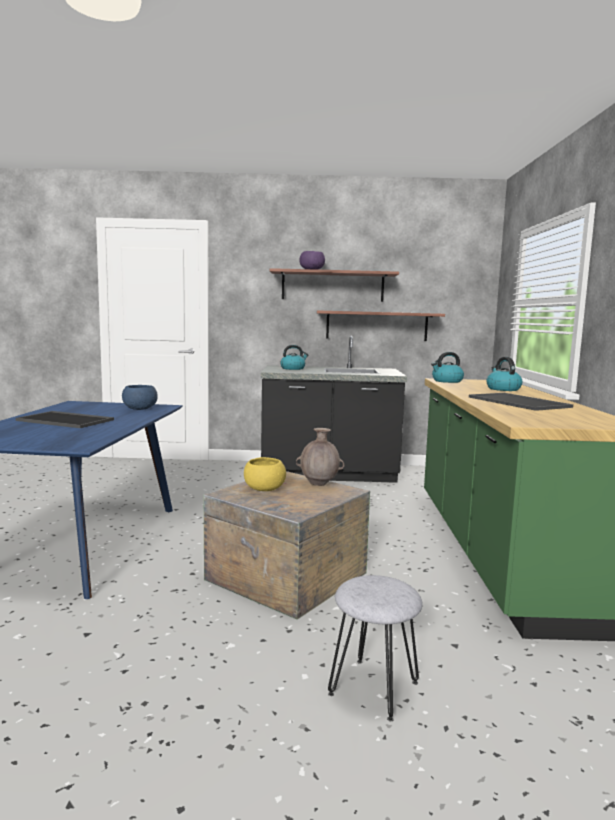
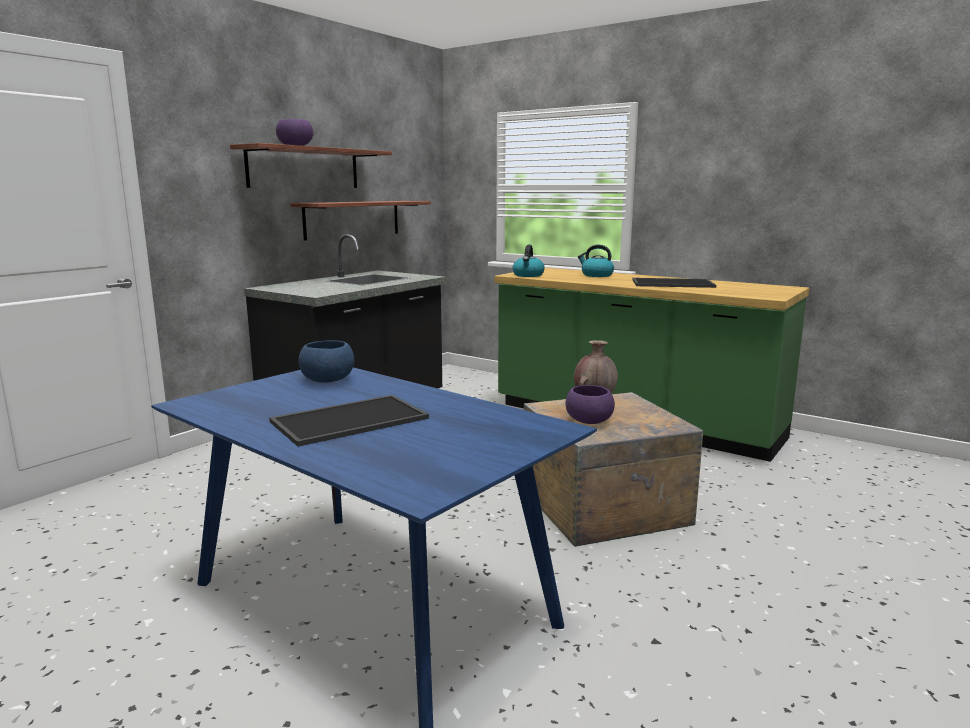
camera: 55 degrees left, 5 degrees up
(264, 489) = (588, 421): yellow bowl -> purple bowl
(293, 368) = (307, 287): kettle -> none
(374, 688) = (818, 527): grey stool -> none

